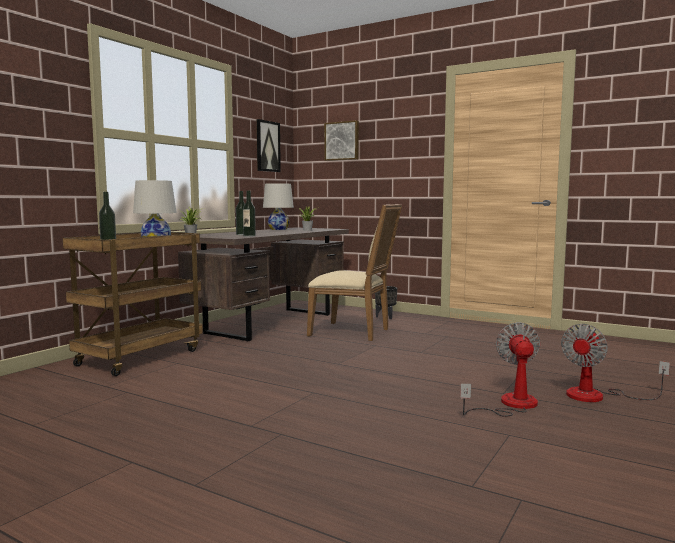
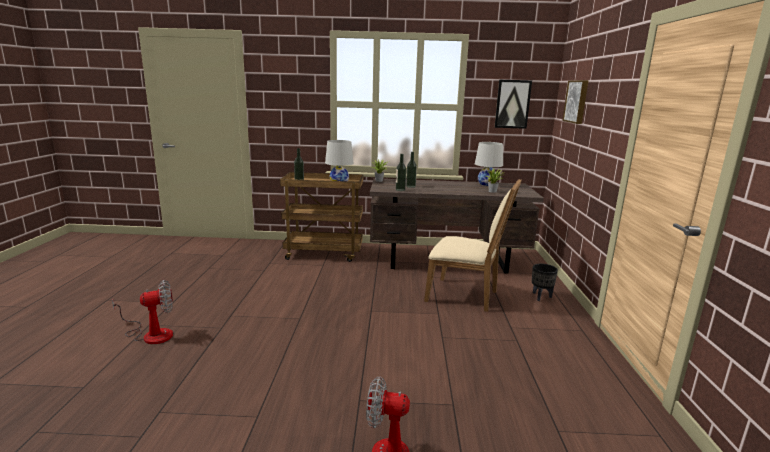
camera: 60 degrees right, 10 degrees up
(354, 332) = (466, 296): beige chair -> beige chair turned 60 degrees counterclockwise
(510, 405) = (329, 408): fan -> fan (151, 334)

